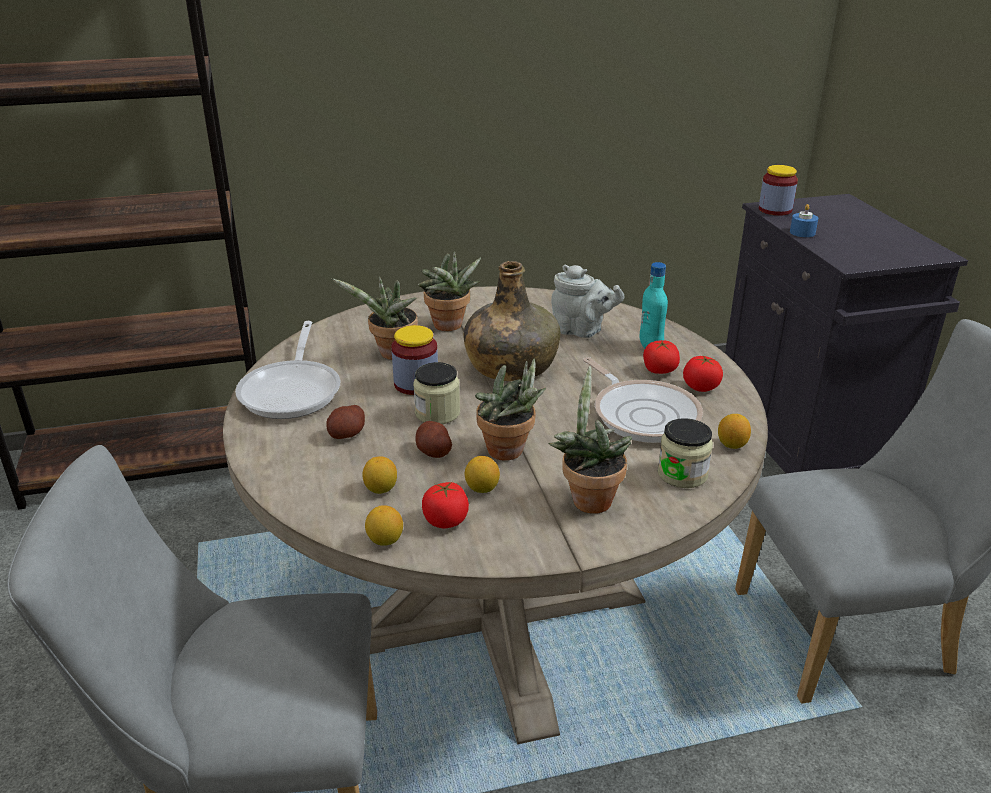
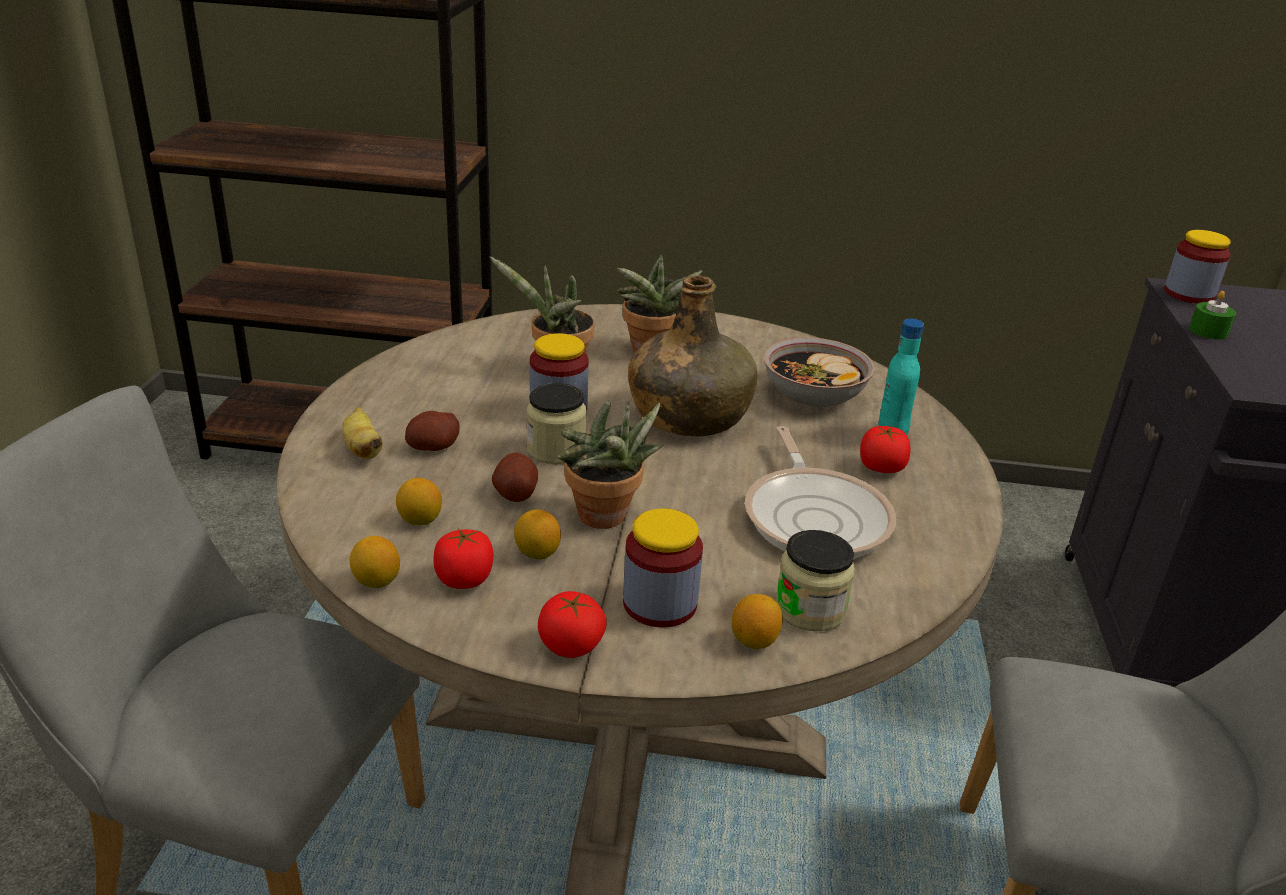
camera: 20 degrees right, 0 degrees up
(293, 390) = (415, 383): frying pan -> none
(295, 450) = (363, 450): none -> banana
(581, 331) = (813, 394): grey teapot -> bowl
(588, 498) = (660, 603): potted plant -> jar
(701, 387) = (923, 503): tomato -> tomato (570, 645)
(731, 444) = (910, 590): lemon -> lemon (754, 641)
(802, 232) = (1208, 331): blue candle -> green candle

